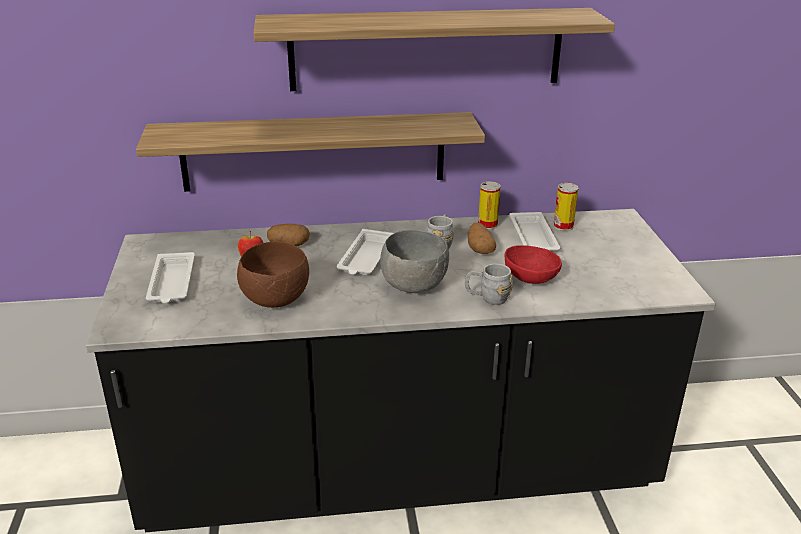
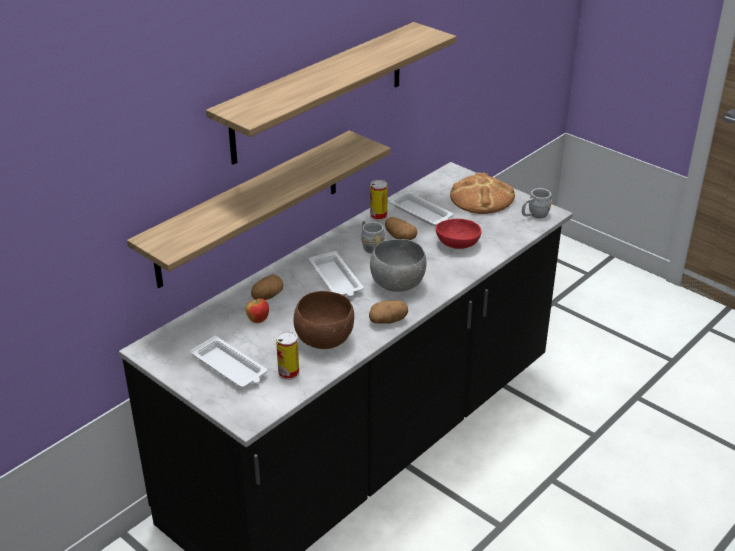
camera: 40 degrees left, 5 degrees up
(356, 311) = (388, 321): none -> potato
(487, 298) = (452, 271): grey mug -> grey mug (534, 215)
(563, 226) = (426, 195): can -> can (288, 373)
(620, 249) = (481, 198): none -> bread

